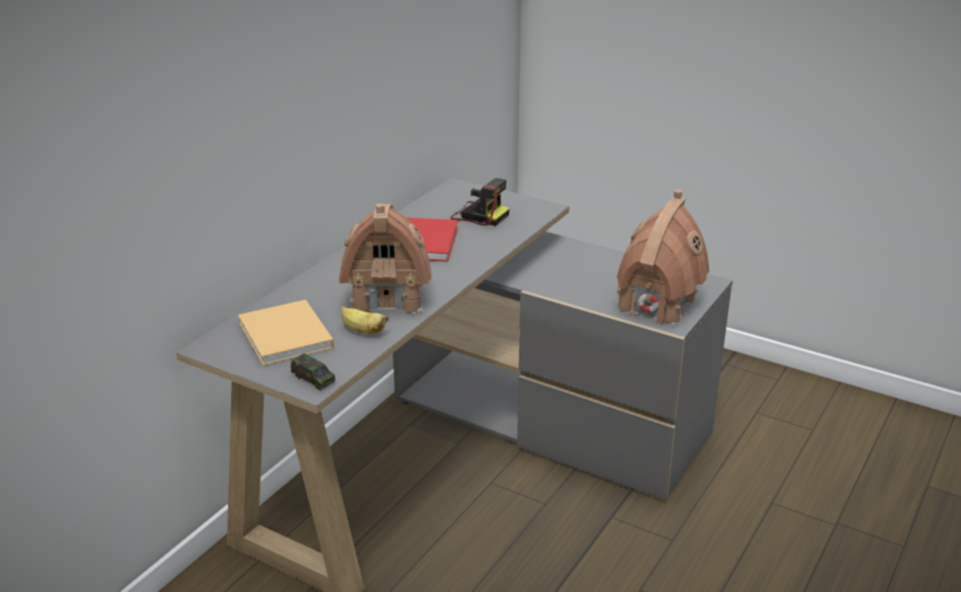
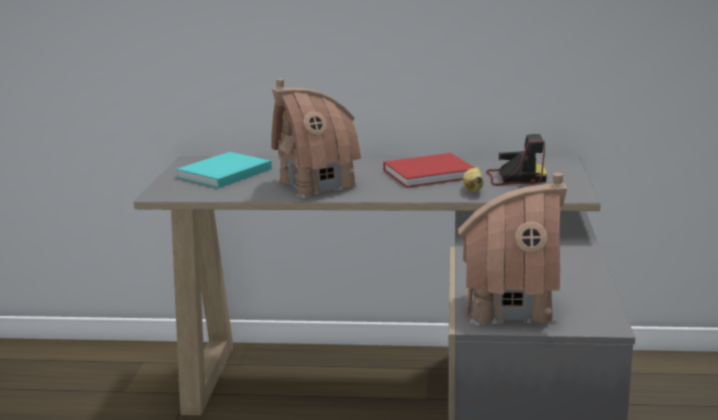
camera: 65 degrees right, 10 degrees down
(286, 337) = (222, 174): beige book -> turquoise book
(313, 379) = (169, 192): toy car -> none
(362, 331) = (253, 189): banana -> banana (473, 189)
(479, 215) = (514, 178): camera -> camera turned 90 degrees counterclockwise

